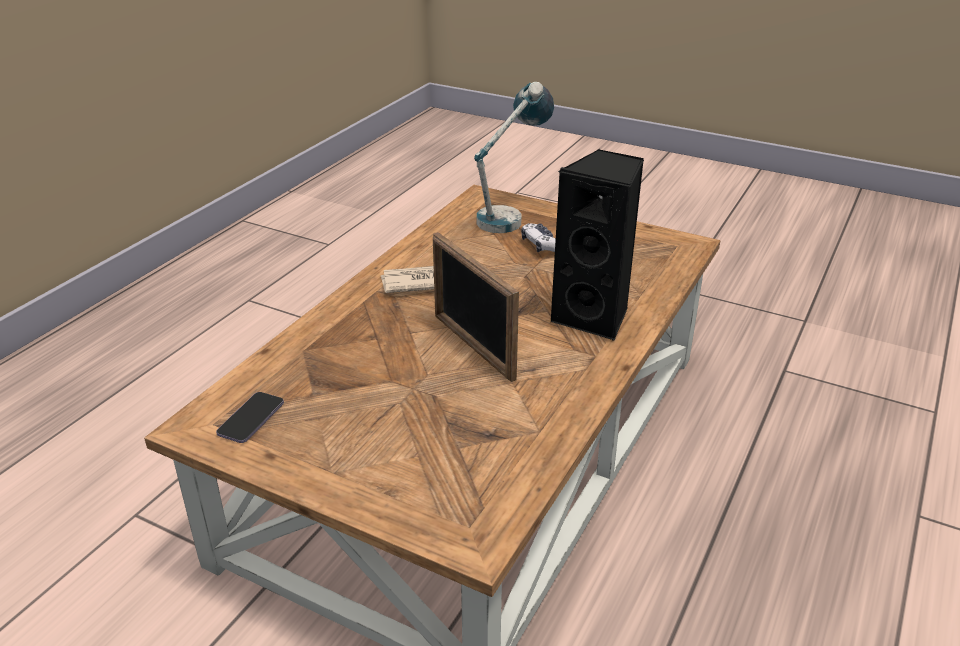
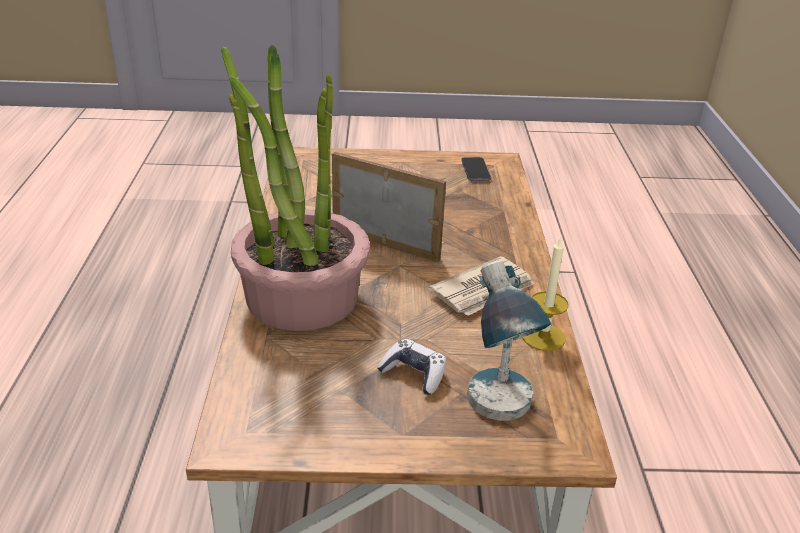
camera: 150 degrees right, 0 degrees up
(426, 242) = (543, 337): none -> candle
(594, 317) = (301, 296): black speaker -> potted plant

